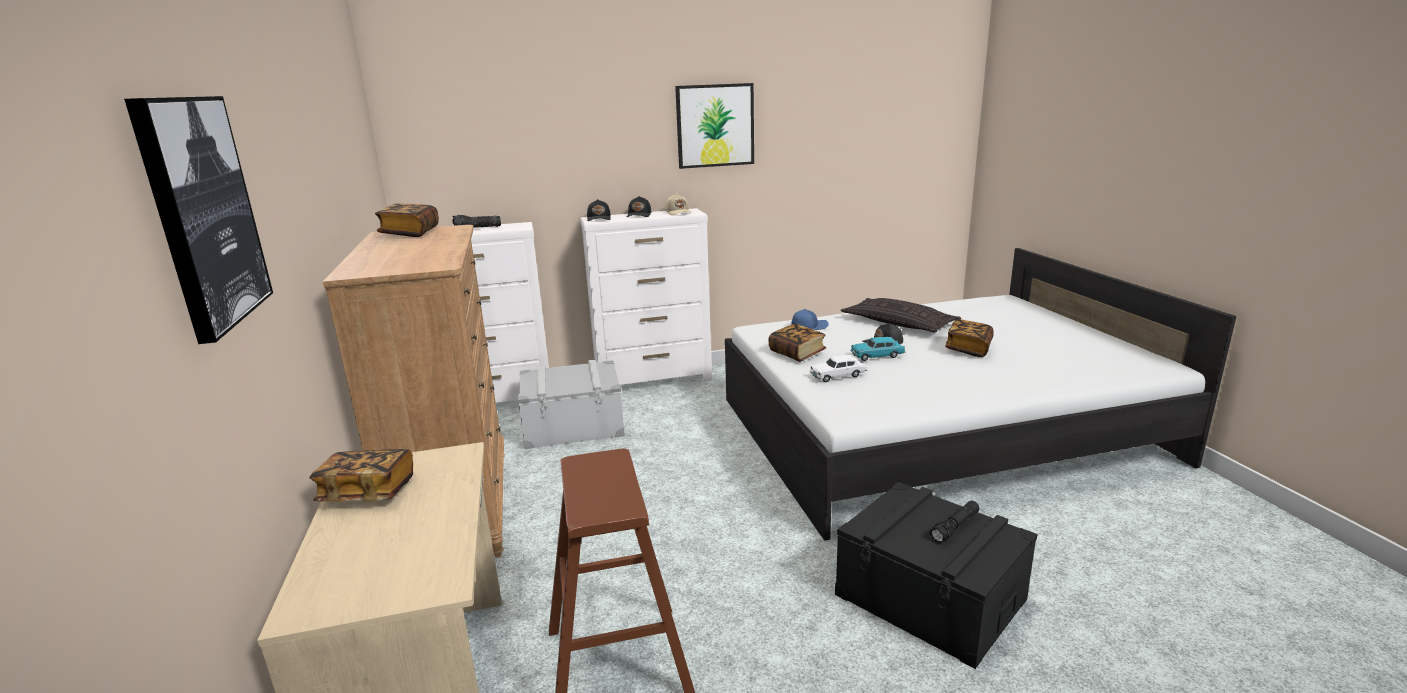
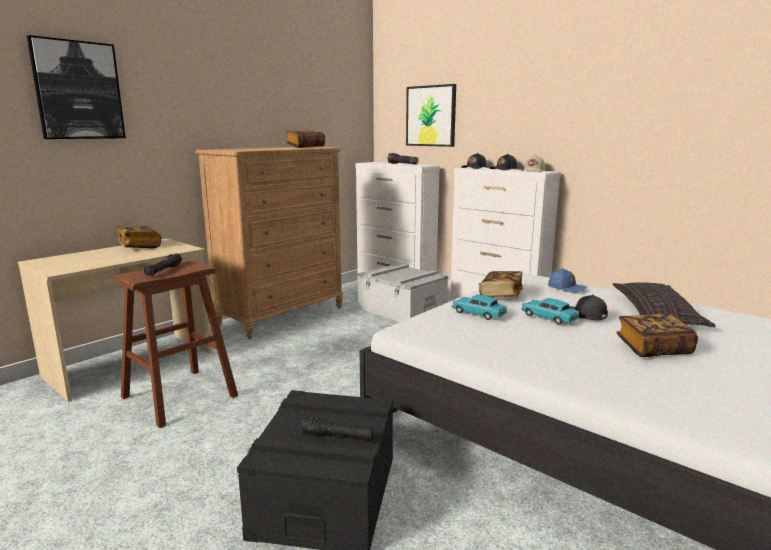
camera: 55 degrees right, 5 degrees down
(597, 484) = (163, 270): none -> black flashlight
(715, 125) = (588, 97): picture -> picture (431, 116)
(838, 376) = (478, 314): white toy car -> turquoise toy car

